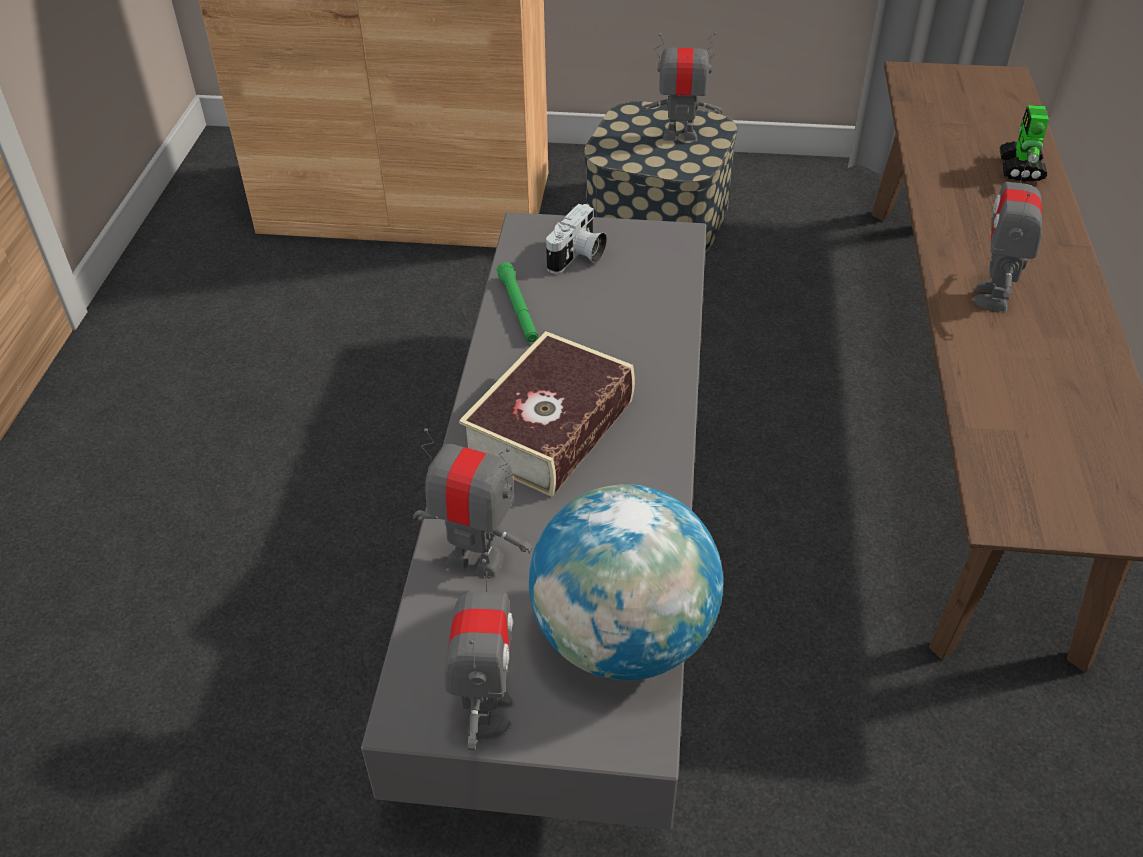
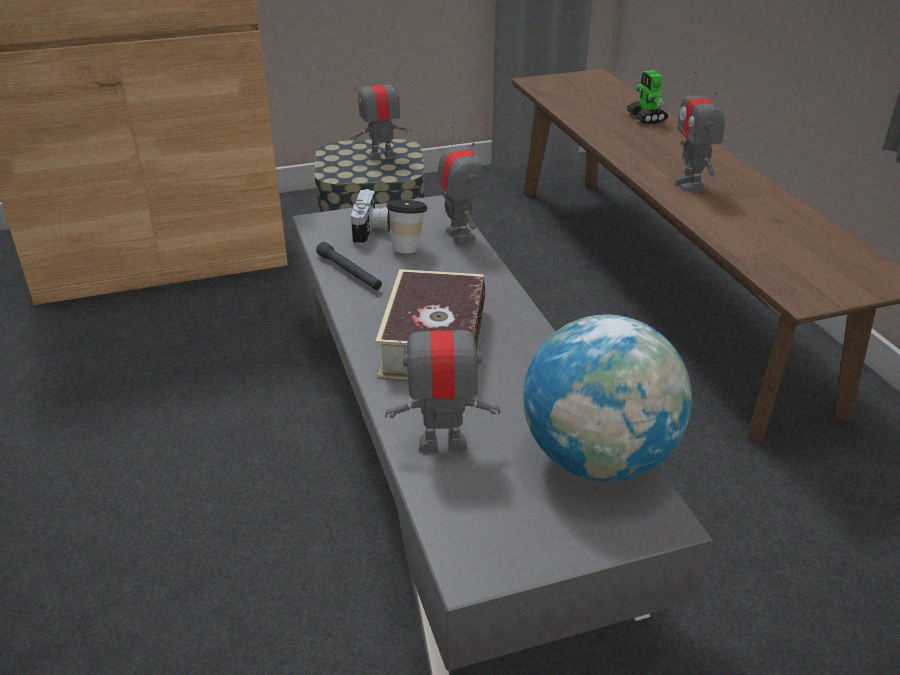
camera: 25 degrees left, 10 degrees down
(486, 713) = (534, 545): toy robot -> toy robot (459, 236)
(518, 309) = (349, 272): green flashlight -> black flashlight
(602, 291) = (407, 248): none -> cup

